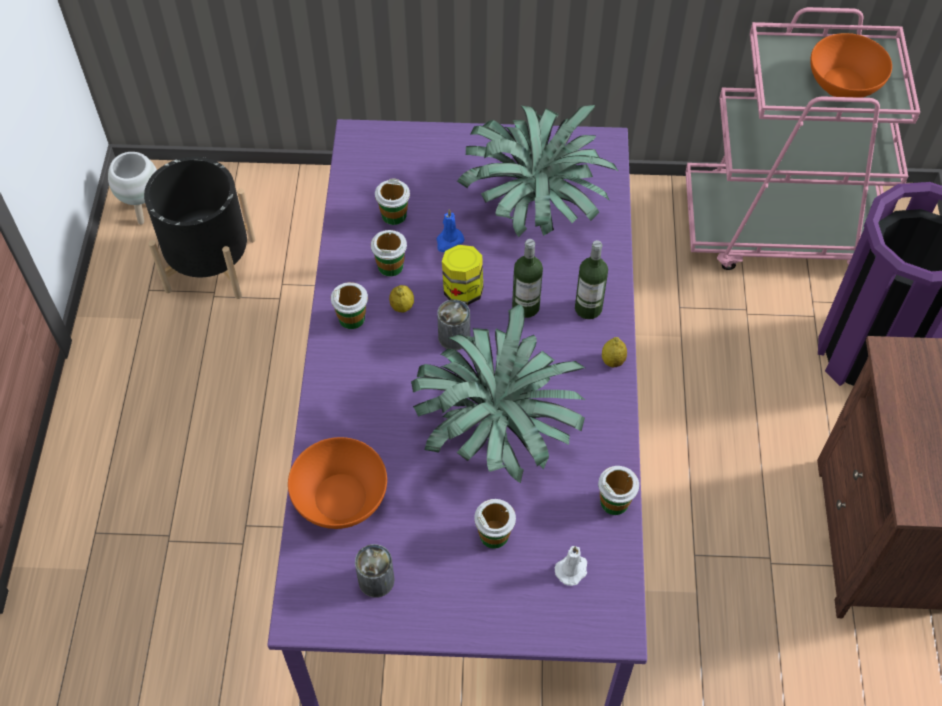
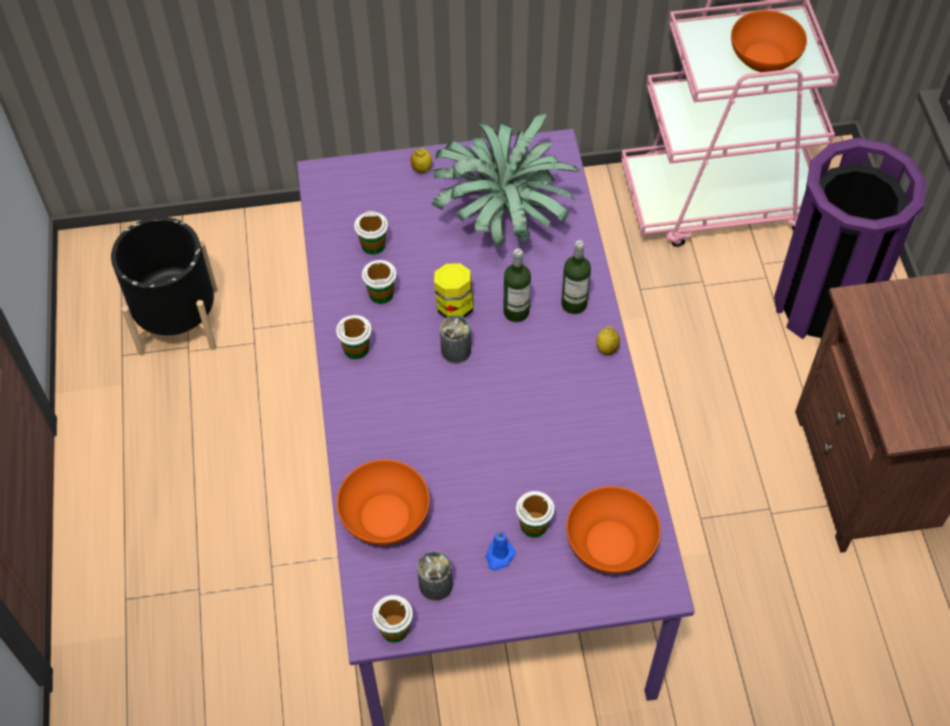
camera: 10 degrees left, 0 degrees up
(144, 209) = (98, 277): white planter -> none
(402, 307) = (401, 330): lemon -> lemon (421, 169)
(449, 241) = (431, 262): blue candle -> blue candle (499, 556)
(499, 428) = (516, 428): potted plant -> none
(572, 569) = (611, 543): white candle -> orange bowl
(614, 502) = (636, 476): cup -> cup (394, 629)

